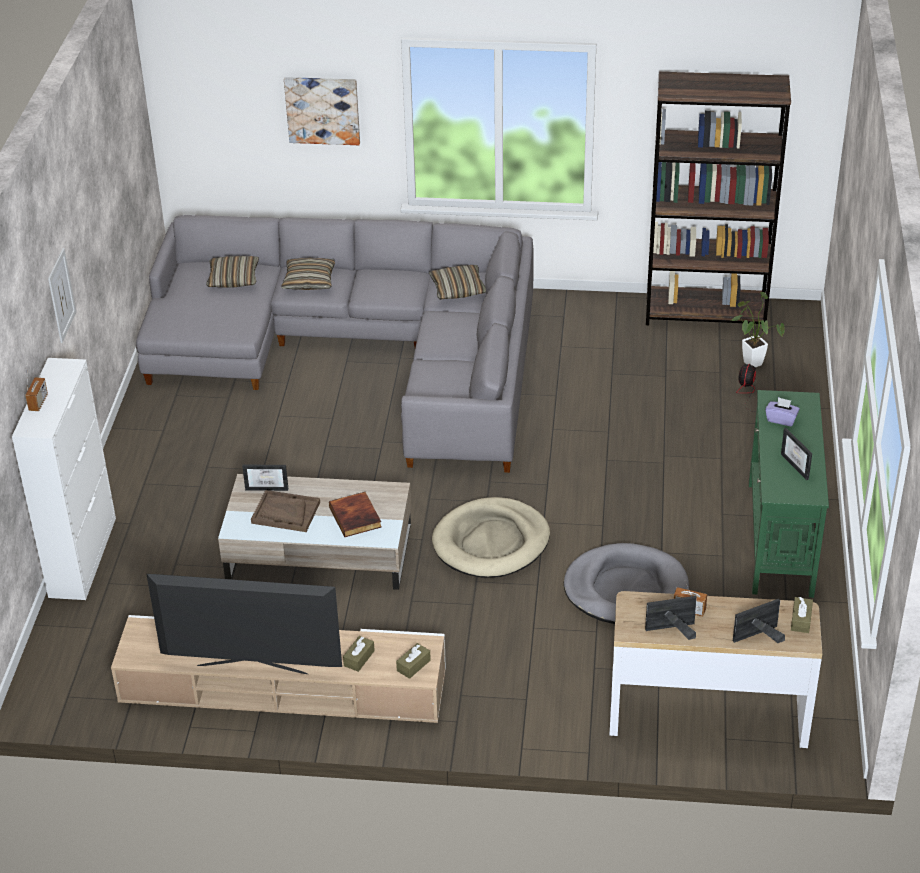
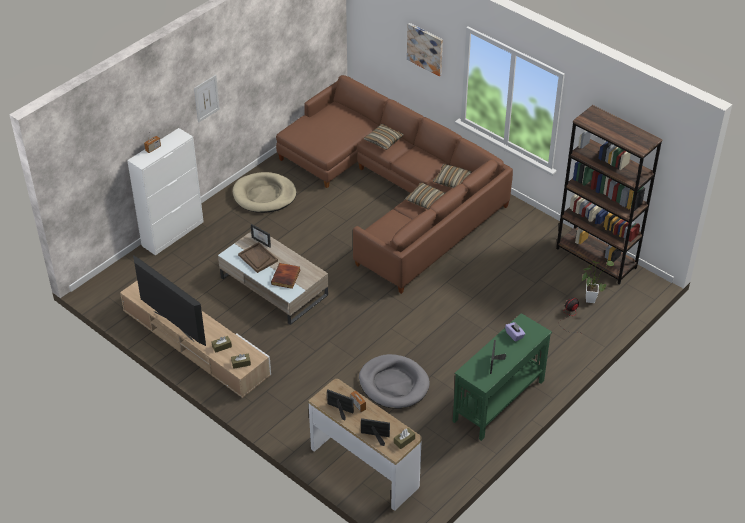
camera: 35 degrees right, 5 degrees up
(233, 278) = (348, 122): pillow -> pillow (425, 200)
(361, 352) = (394, 192): grey sofa -> brown sofa
(491, 542) = (355, 325): beige dog bed -> beige dog bed (264, 195)

